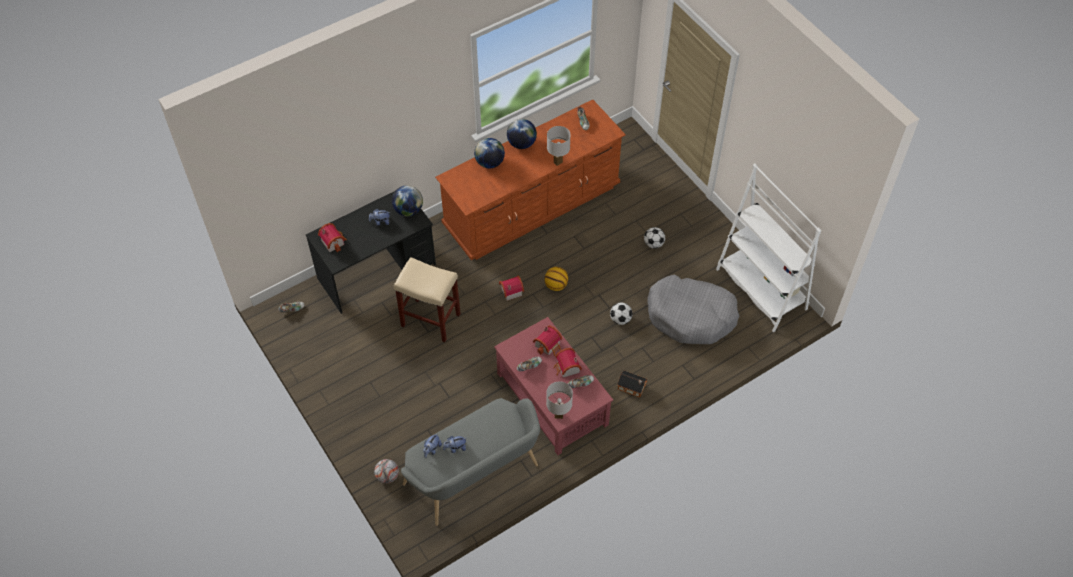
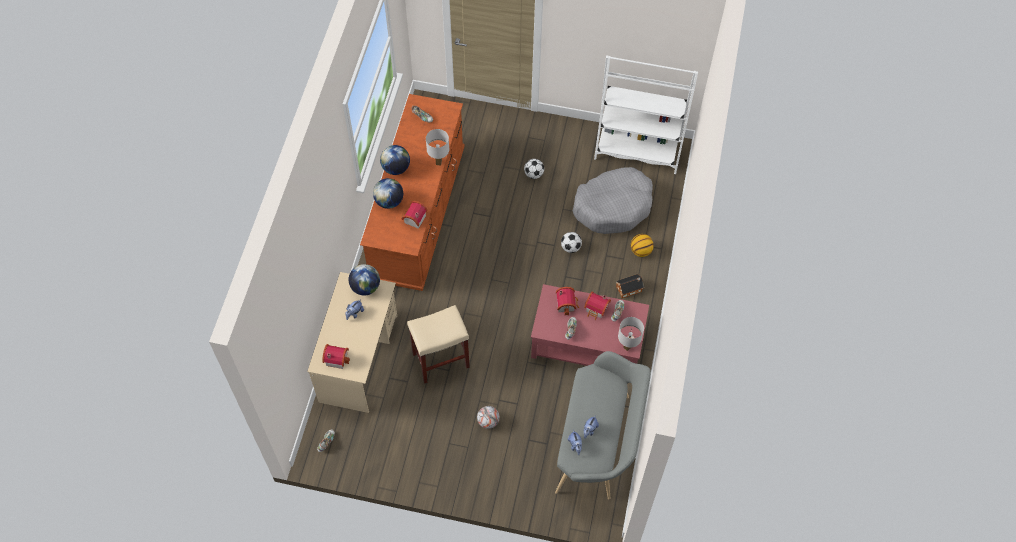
camera: 45 degrees left, 5 degrees up
(377, 272) = (359, 358): black desk -> beige desk
(387, 476) = (538, 497): football -> football (488, 421)
(510, 291) = (473, 290): toy house -> toy house (413, 219)
(556, 285) = (500, 259): basketball -> basketball (641, 251)

